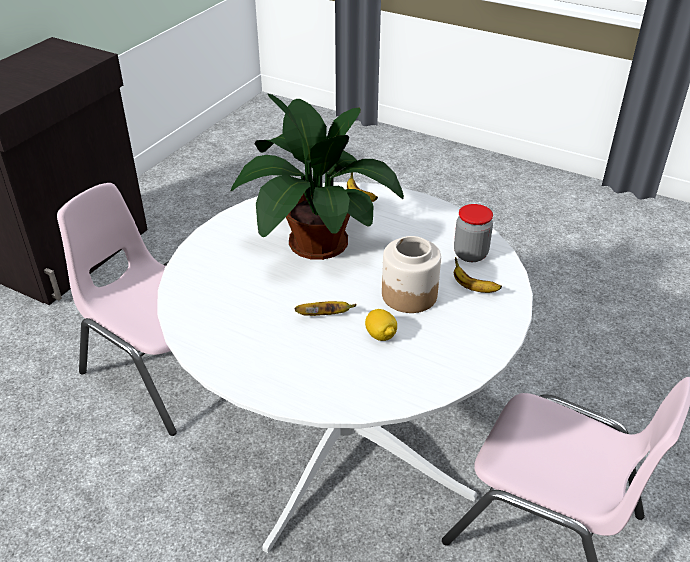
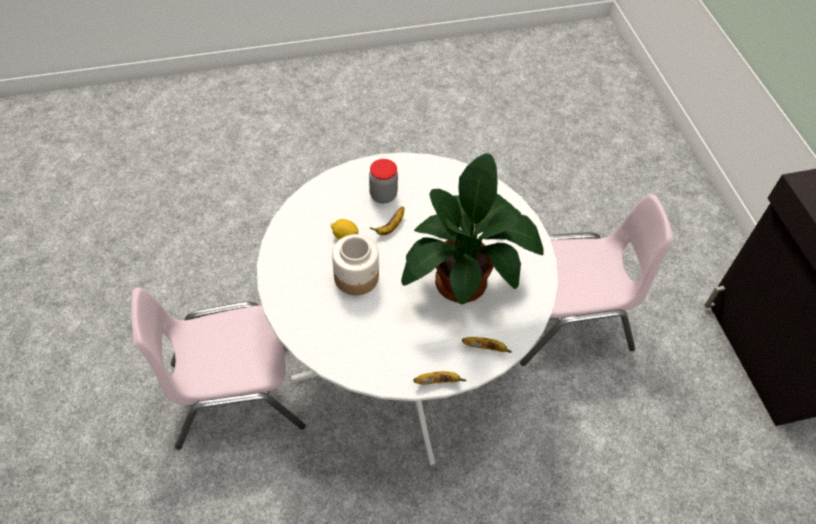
camera: 135 degrees right, 15 degrees up
(470, 254) = (348, 345): jar -> jar (383, 195)
(473, 287) = (321, 312): banana -> banana (438, 381)

